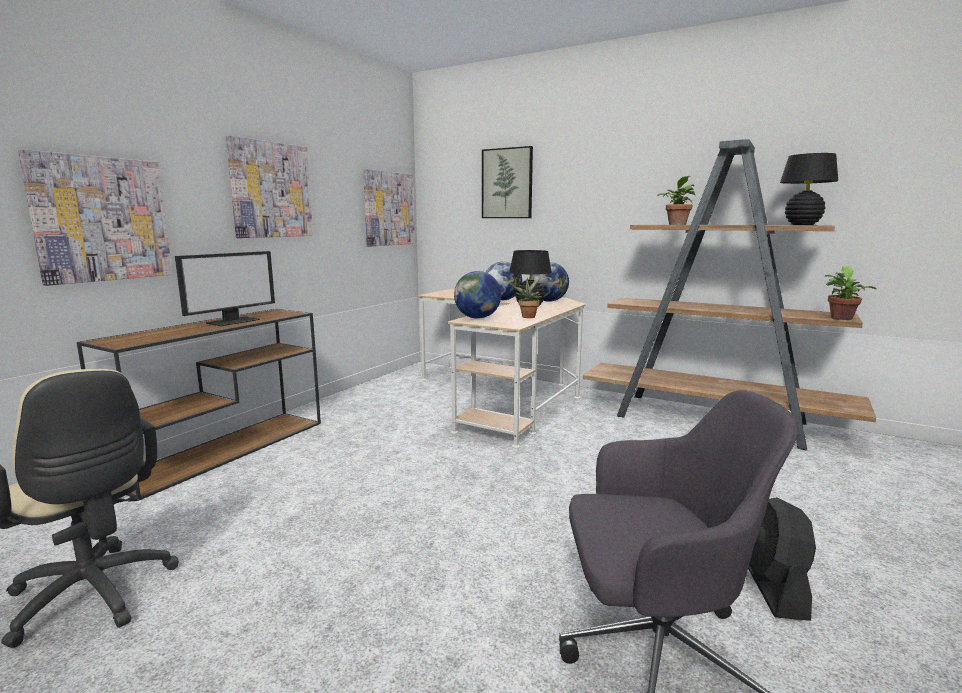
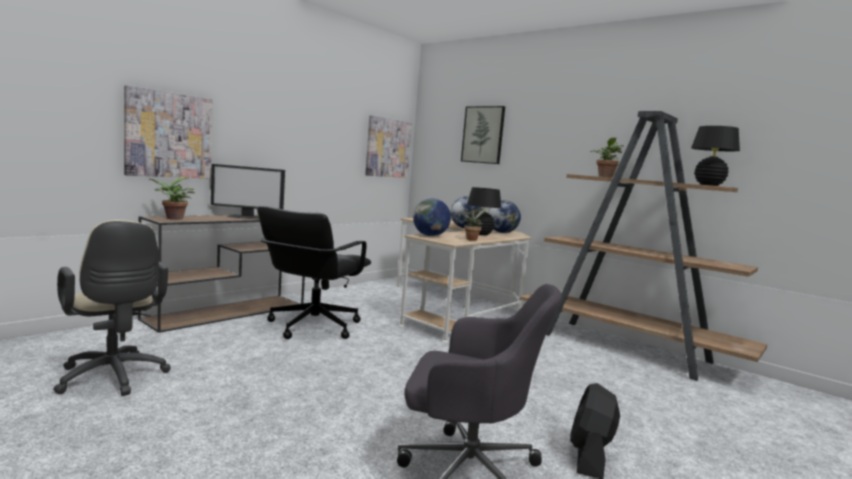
camera: 10 degrees right, 5 degrees down
(233, 321) = (247, 217): monitor -> monitor turned 45 degrees clockwise
(271, 190) = (292, 125): picture -> none
(346, 453) = (312, 326): none -> black office chair
(841, 319) = (734, 267): potted plant -> potted plant (172, 218)

